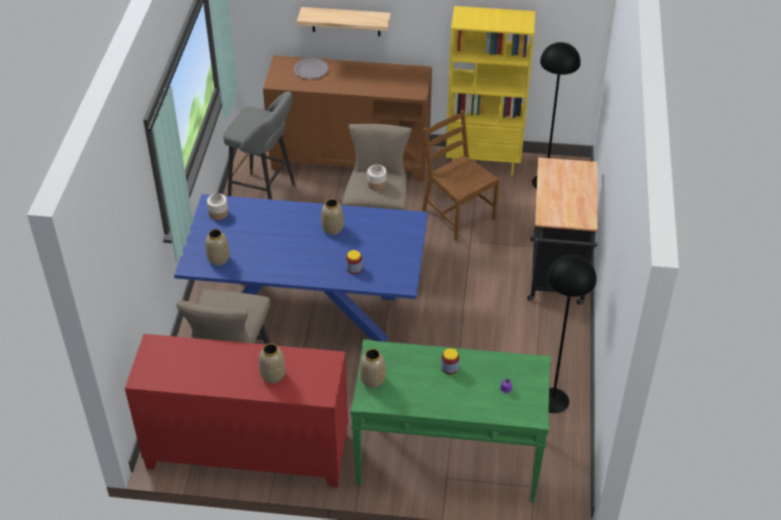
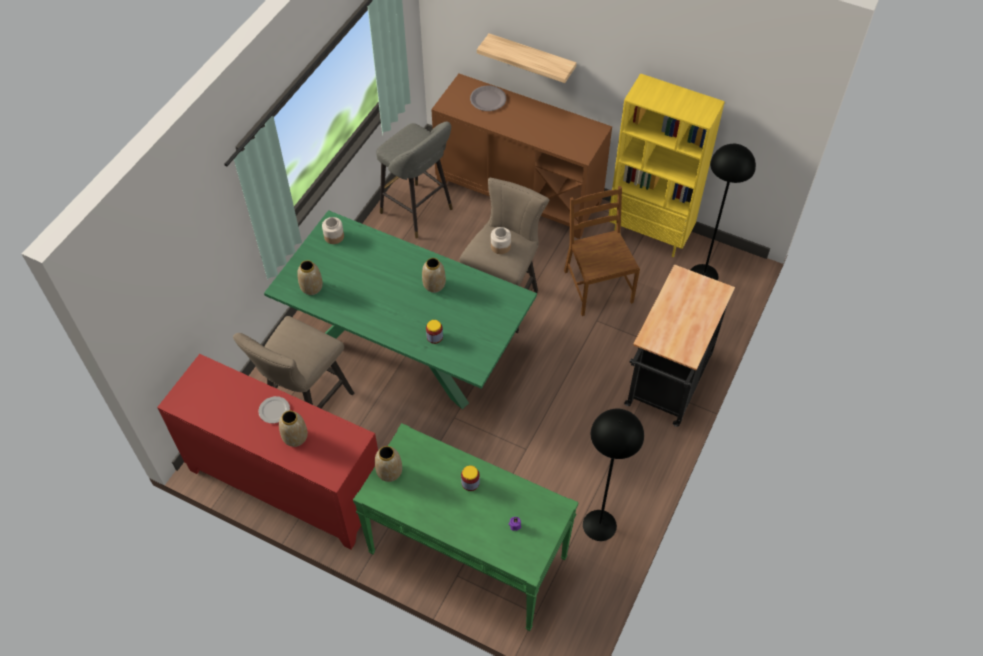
camera: 20 degrees right, 10 degrees up
(240, 359) = (274, 410): none -> plate
(309, 308) = (407, 348): blue dining table -> green dining table

